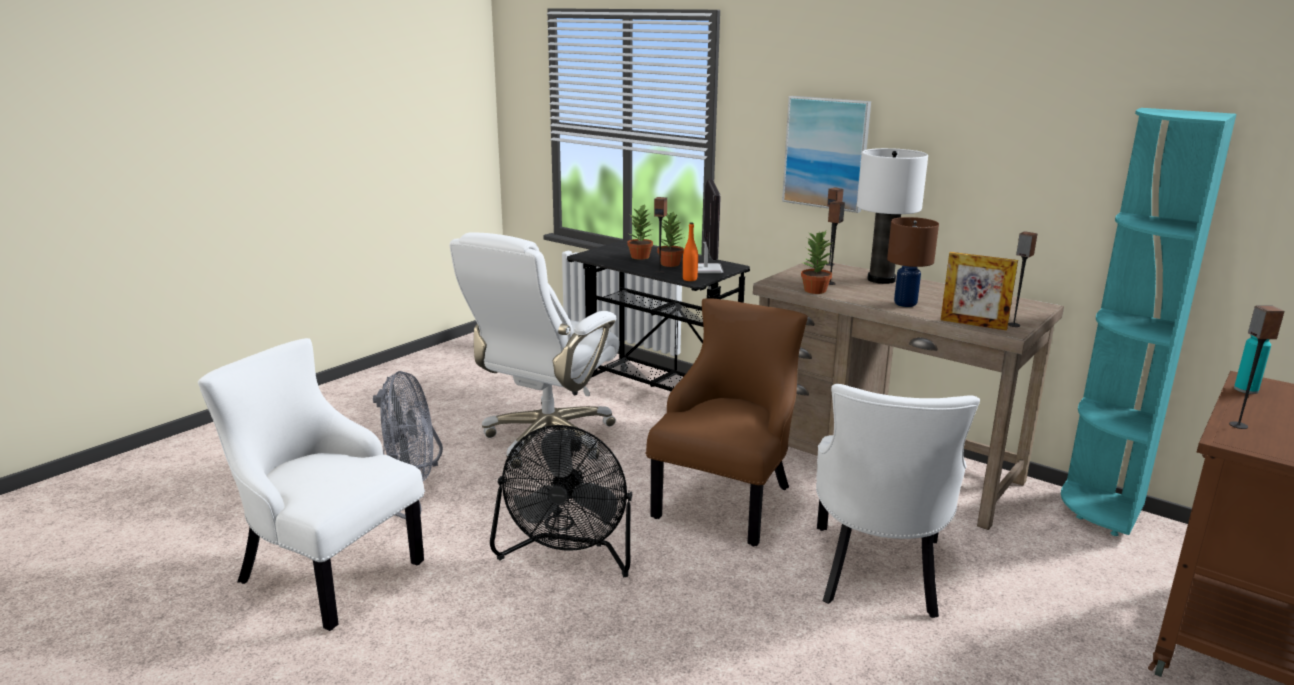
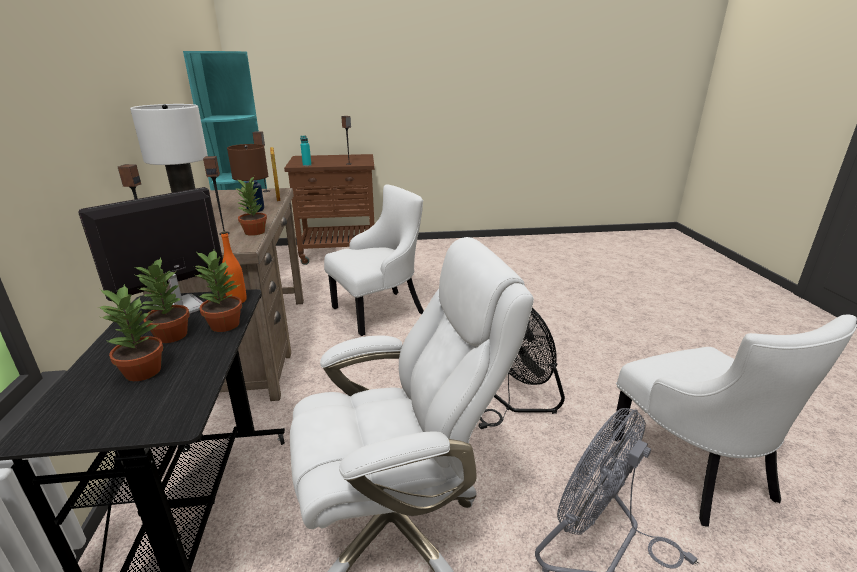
camera: 135 degrees left, 5 degrees up
(659, 272) = (224, 324): speaker -> potted plant
(725, 505) = (377, 371): brown chair -> none
(826, 153) = (80, 134): picture -> none

